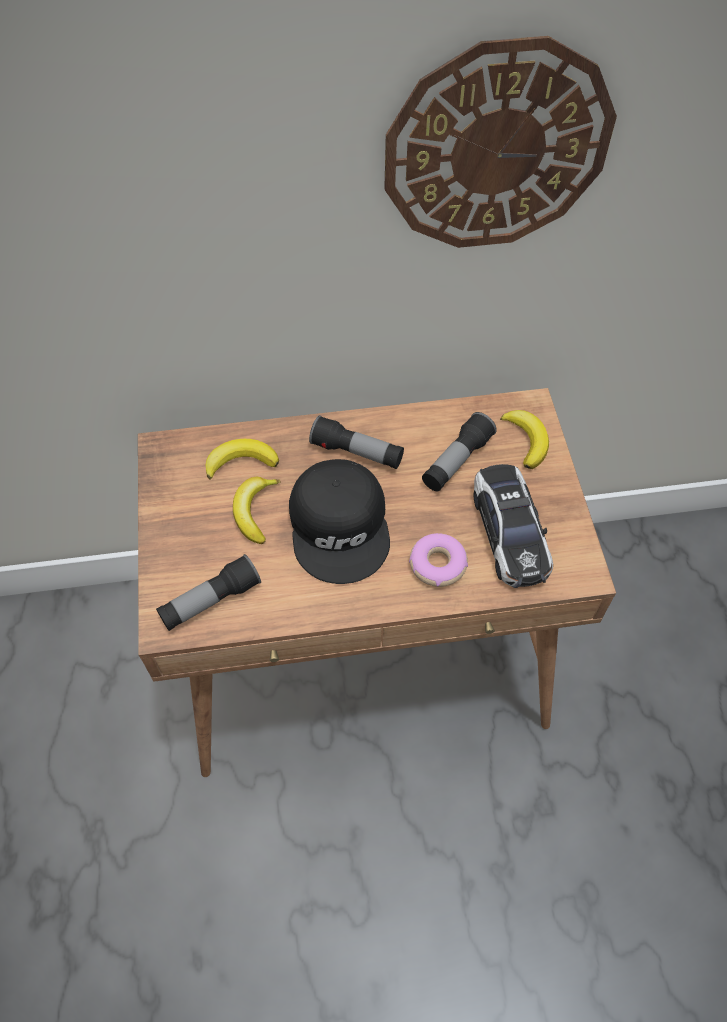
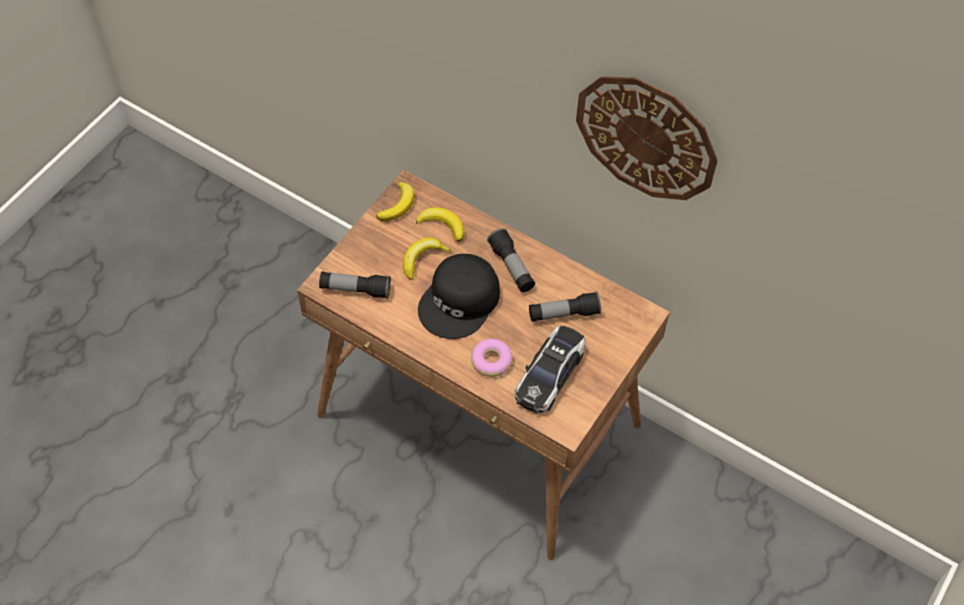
camera: 40 degrees right, 0 degrees up
(526, 440) = (619, 332): banana -> banana (398, 205)

